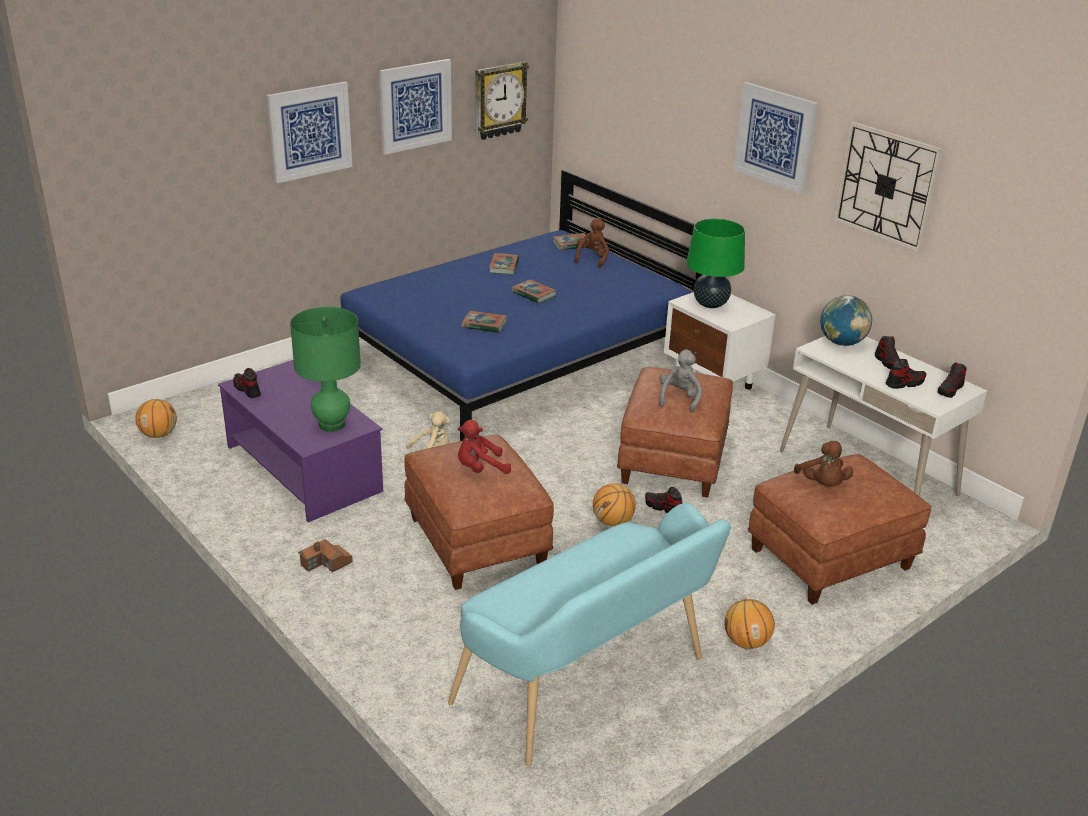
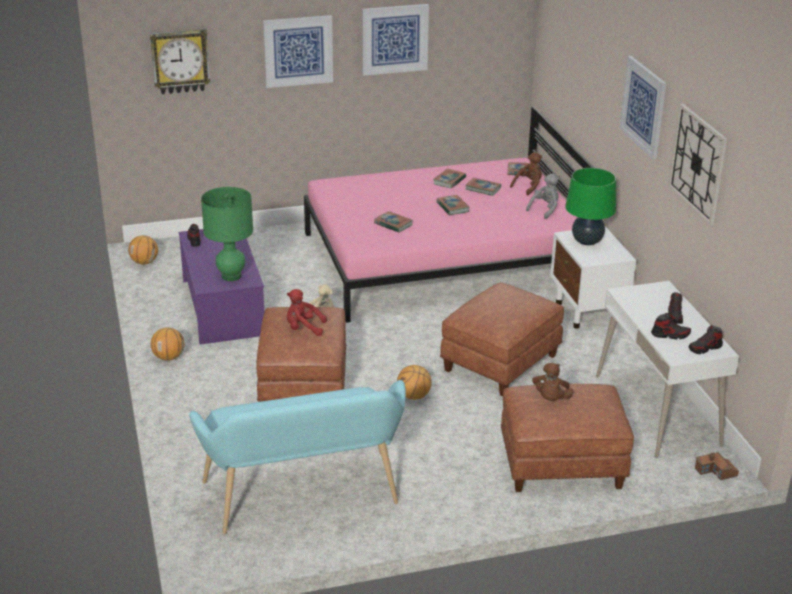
camera: 25 degrees right, 0 degrees up
(326, 563) = (191, 374): toy house -> toy house (715, 472)
(499, 100) = (477, 41): wall clock -> wall clock (180, 61)
(521, 358) = (445, 259): blue bed -> pink bed
(547, 269) = (483, 188): none -> book
(663, 508) = (461, 396): shoe -> none
(679, 399) = (499, 311): grey plush toy -> grey plush toy (545, 209)
(746, 642) = (441, 502): basketball -> basketball (168, 357)
(841, 343) = (650, 292): globe -> none

